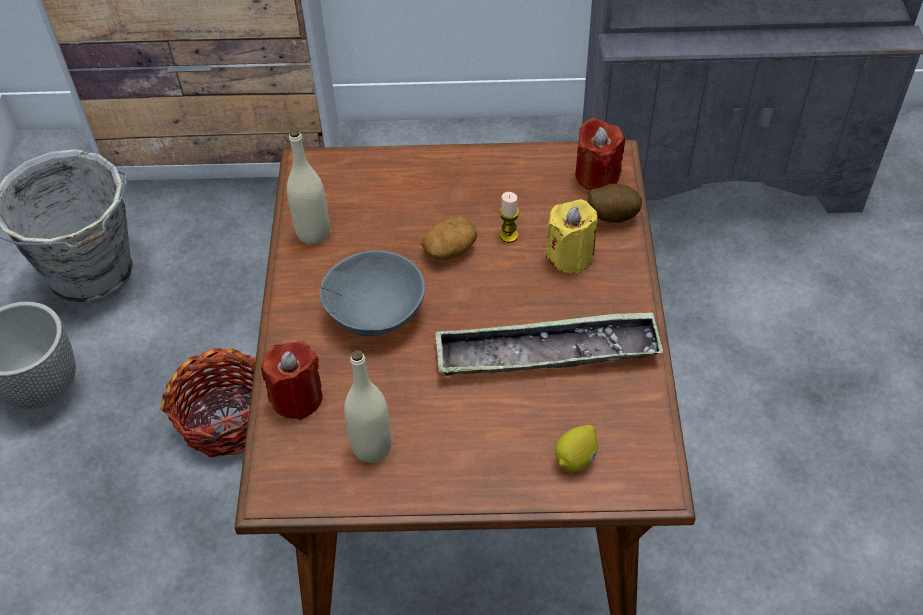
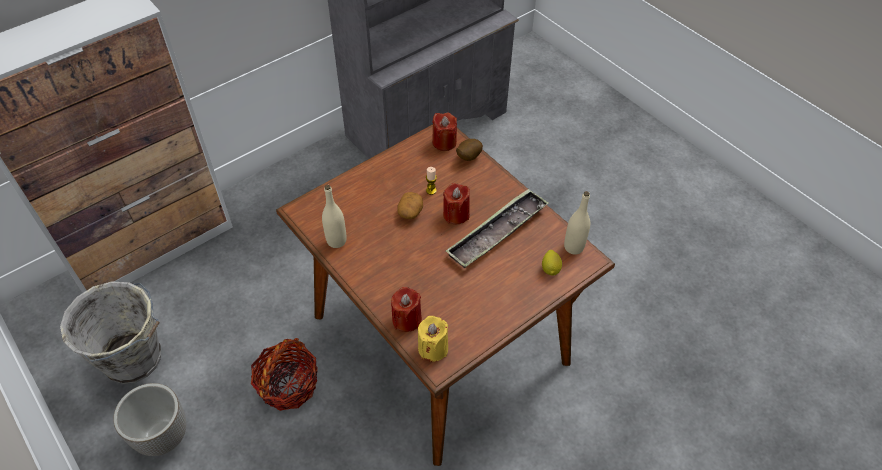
camera: 40 degrees left, 0 degrees up
(372, 447) = (462, 319): beige bottle -> beige bottle (573, 247)
(374, 311) = (403, 259): grey bowl -> none
(511, 290) = (456, 214): none -> red candle
(570, 255) = (467, 184): yellow candle -> yellow candle (433, 348)

